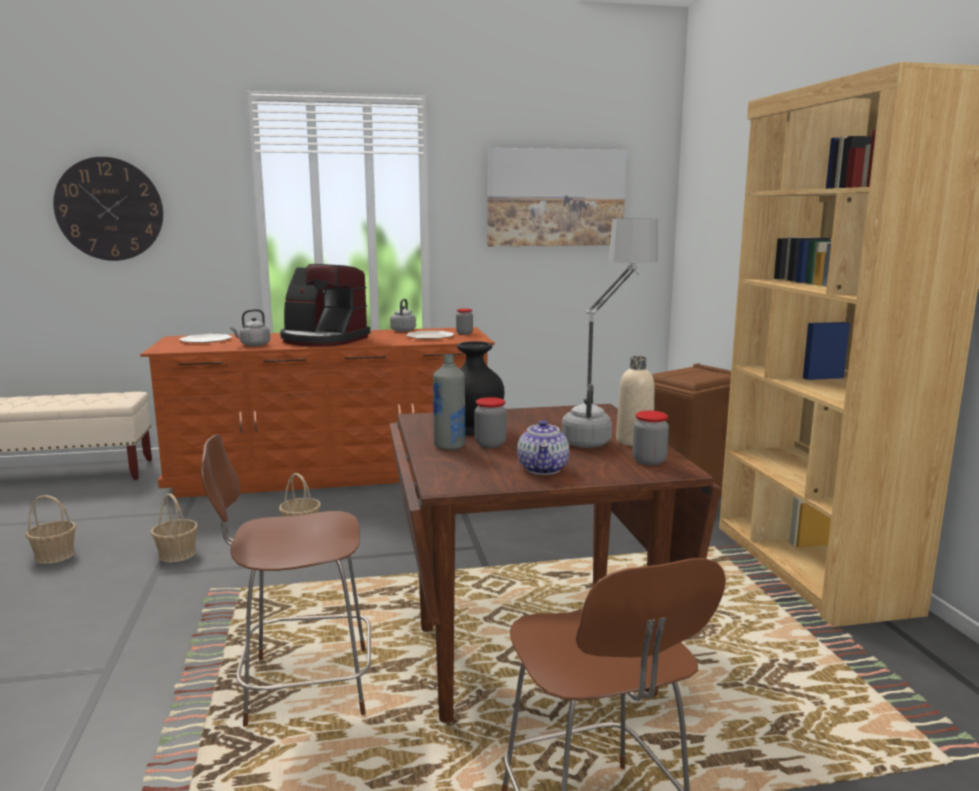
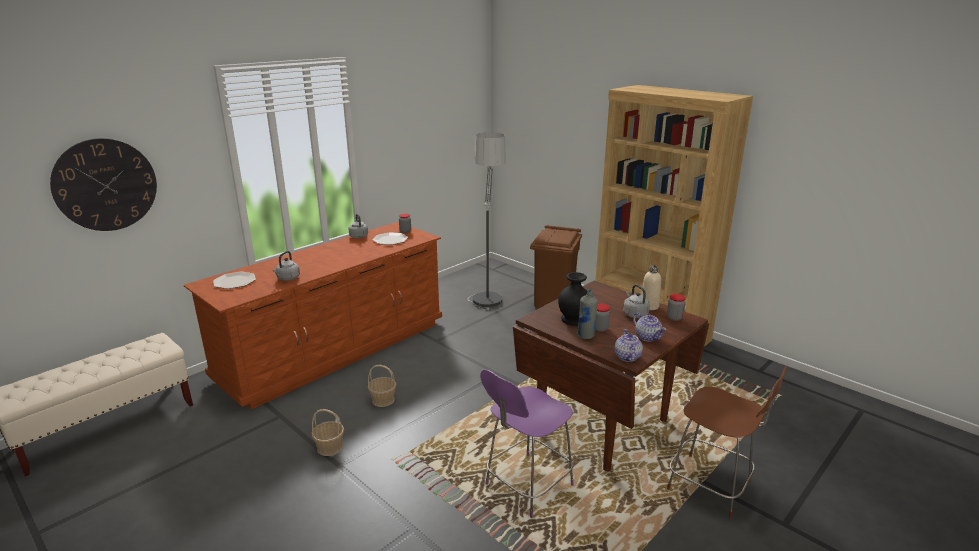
camera: 35 degrees left, 10 degrees up
(54, 555) = (240, 484): basket -> none
(302, 686) = (526, 486): brown chair -> purple chair
(323, 340) = (325, 260): coffee machine -> none
(452, 479) = (627, 357): none -> teapot
(555, 198) = (428, 120): picture -> none

